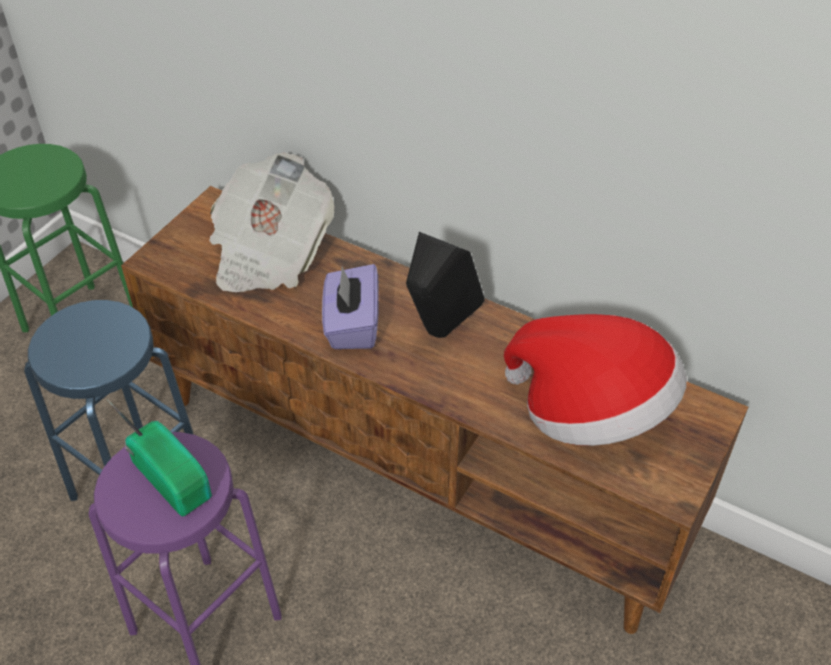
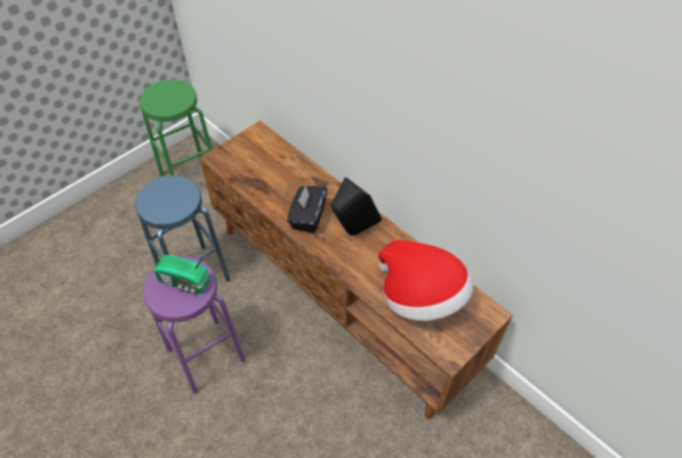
camera: 15 degrees right, 5 degrees up
(172, 476) = (185, 282): radio -> radio turned 135 degrees clockwise
(269, 252) = (278, 166): newspaper -> none
(352, 325) = (308, 217): purple tissue box -> black tissue box

